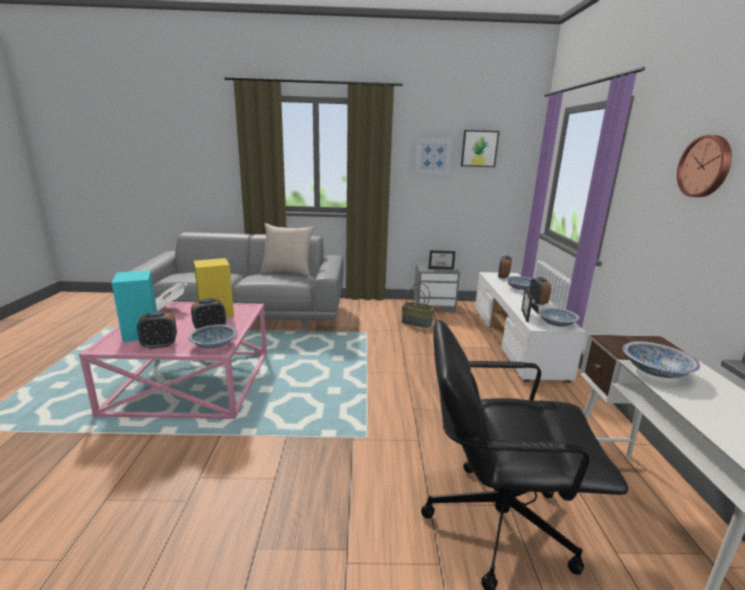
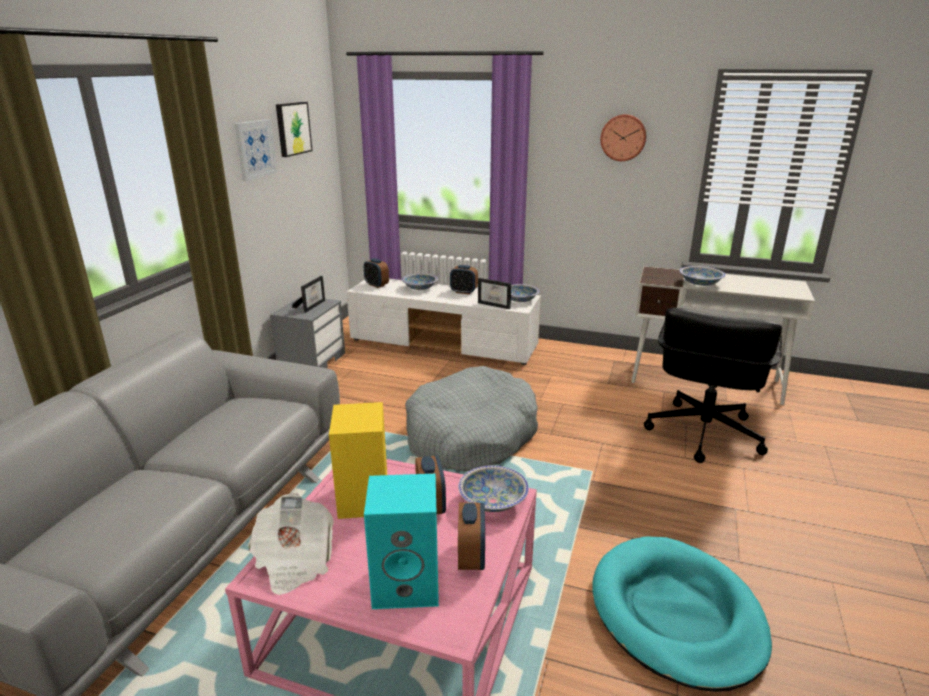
camera: 70 degrees left, 5 degrees up
(185, 498) = (676, 614): none -> turquoise dog bed
(287, 272) = (206, 415): beige pillow -> none
(384, 373) = (470, 435): none -> grey dog bed
(417, 323) = (353, 384): basket -> none

